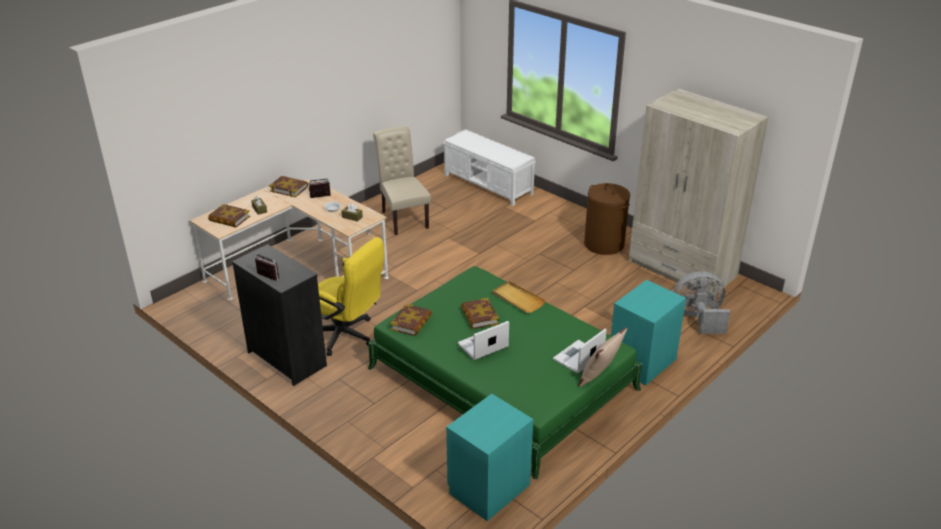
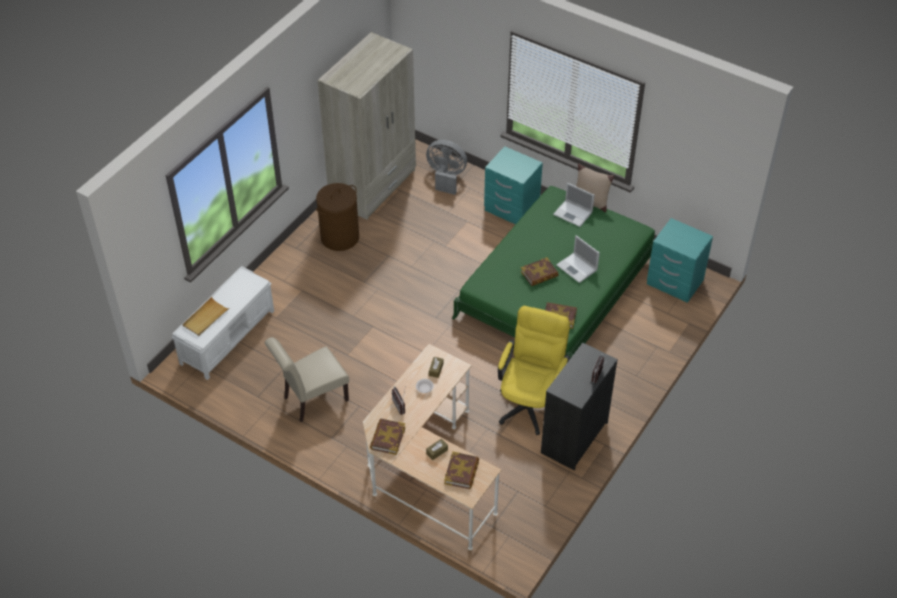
camera: 100 degrees left, 15 degrees up
(517, 299) = (507, 254): beige tray -> beige tray (205, 318)
(698, 319) = (446, 177): grey fan -> grey fan turned 120 degrees clockwise

